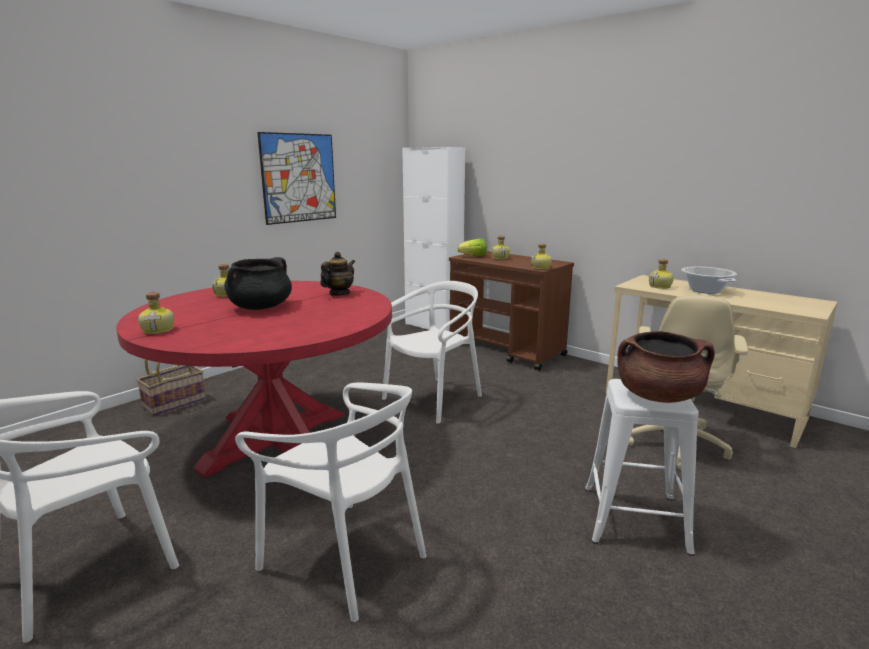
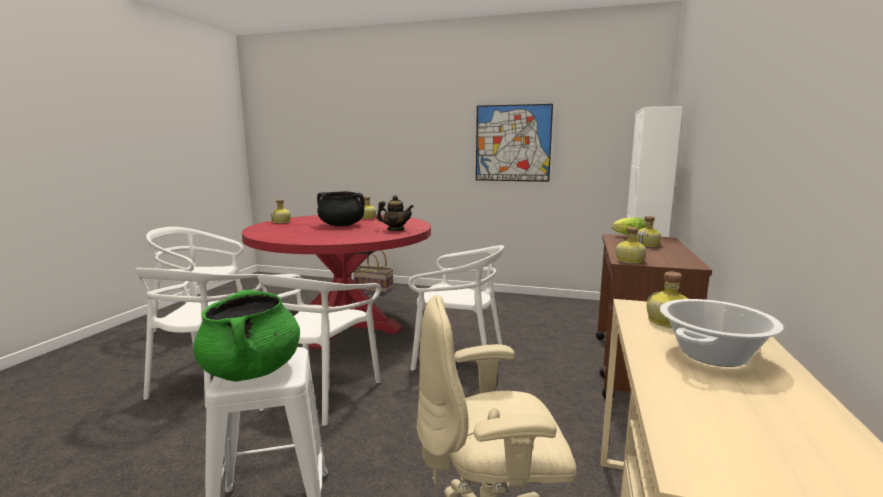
camera: 65 degrees right, 5 degrees down
(447, 476) = (320, 393): none -> white chair
(658, 396) = (252, 371): brown cooking pot -> green cooking pot

